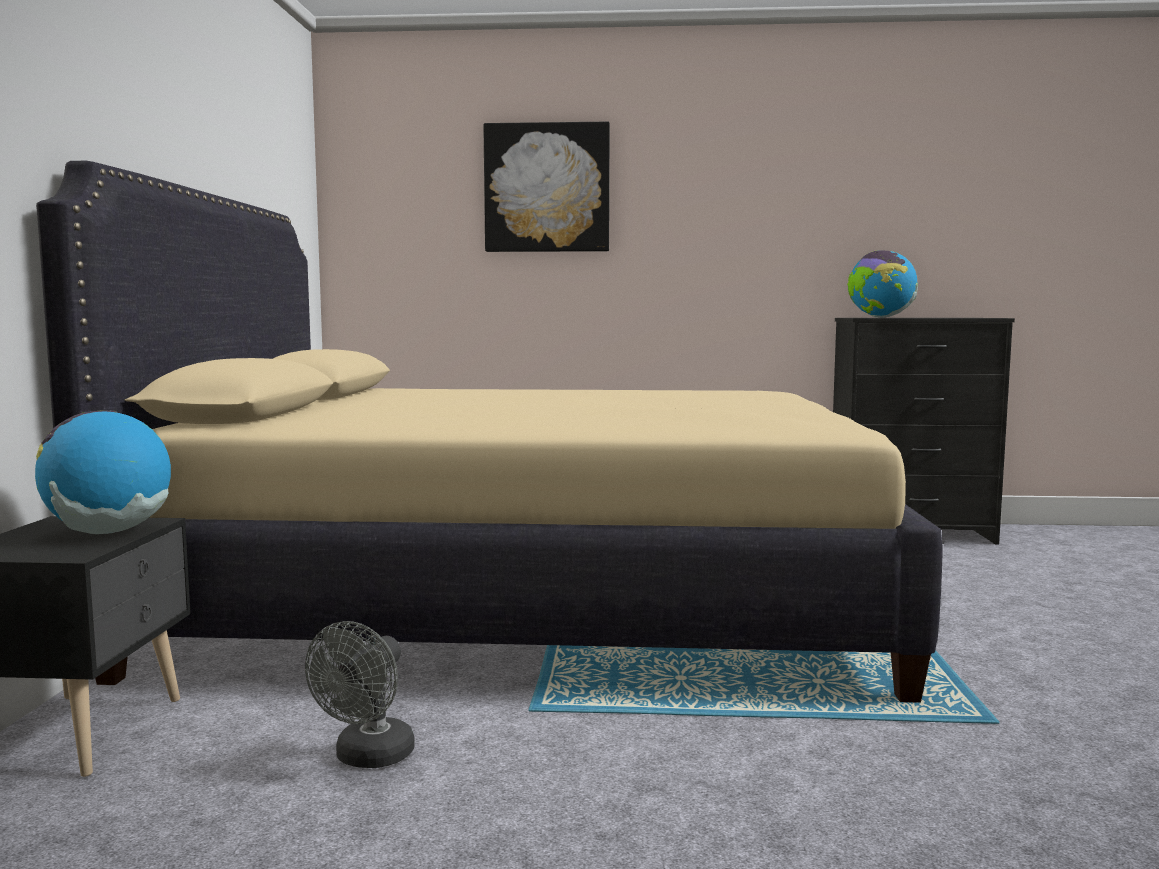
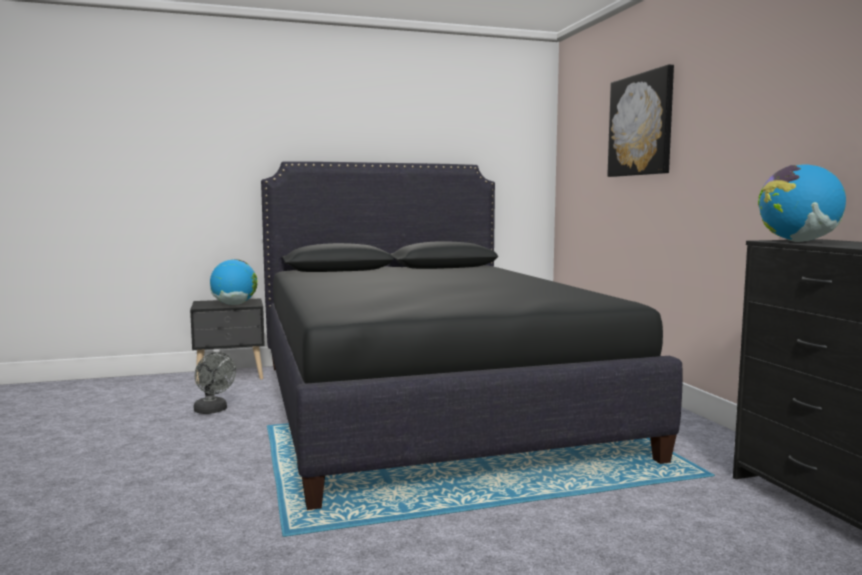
camera: 70 degrees right, 0 degrees up
(368, 758) = (213, 411): grey fan -> grey fan turned 135 degrees counterclockwise
(526, 603) = (426, 404): beige bed -> black bed

